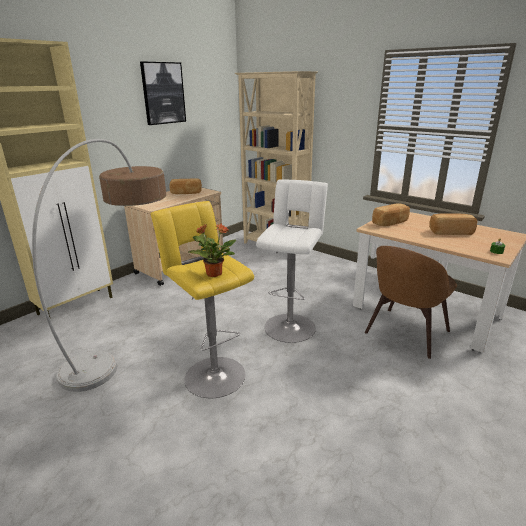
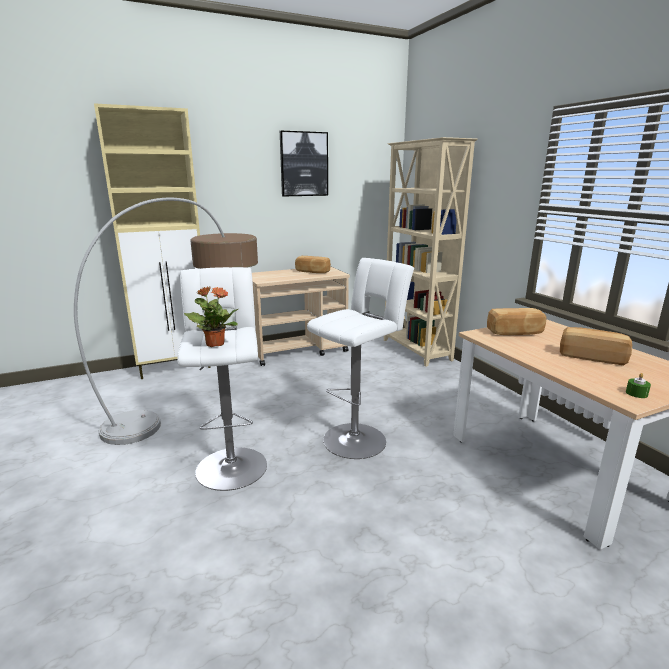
camera: 25 degrees right, 5 degrees down
(212, 374) = (231, 464): yellow stool -> white stool
(405, 333) = (498, 488): brown chair -> none

